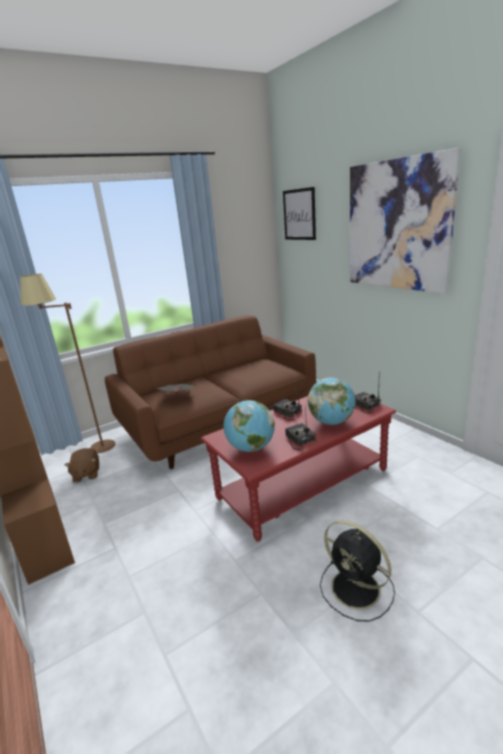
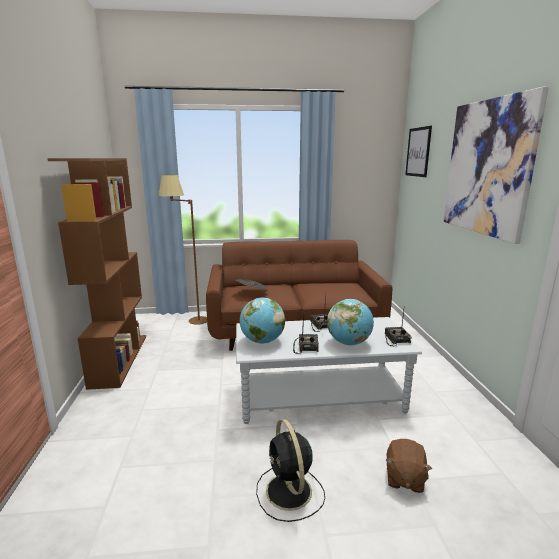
camera: 25 degrees right, 5 degrees down
(86, 474) = (173, 335): brown plush toy -> brown plush toy (404, 478)
(303, 484) = (320, 397): red coffee table -> grey coffee table

